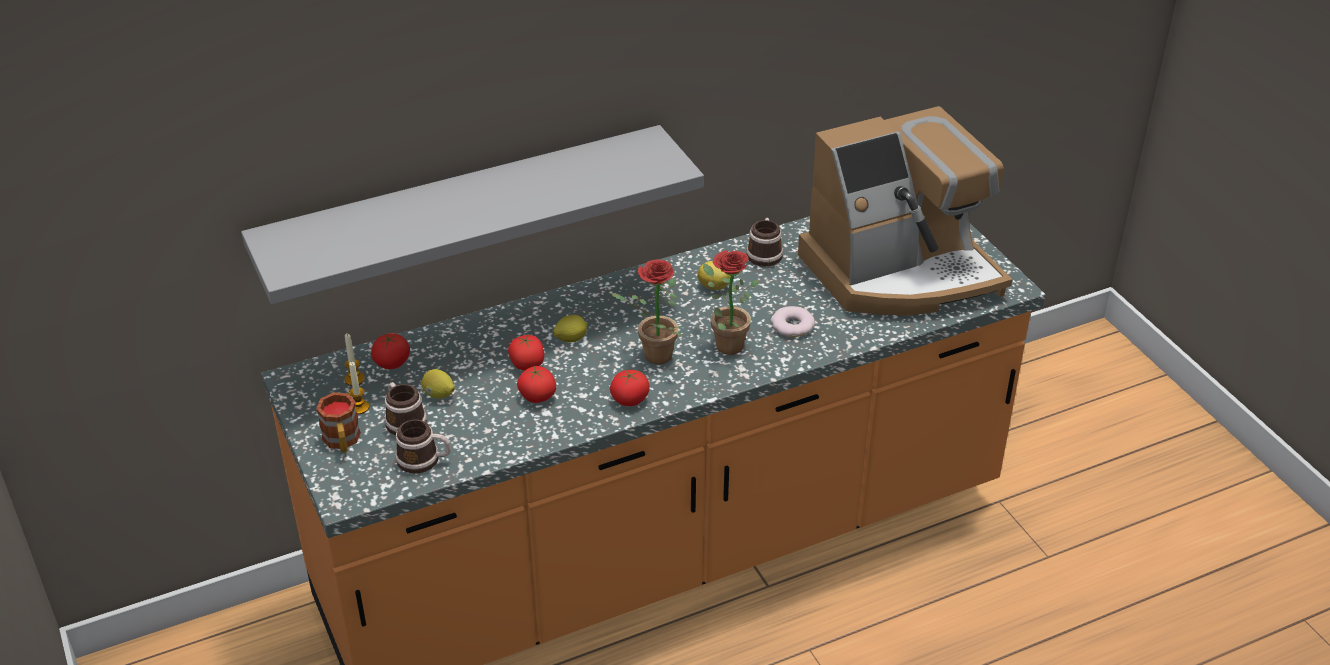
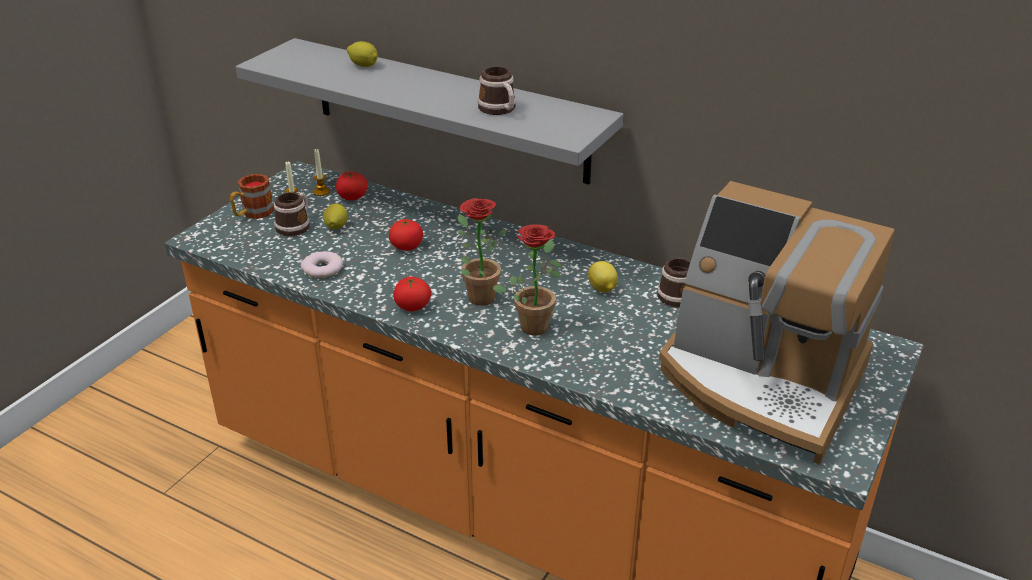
camera: 55 degrees right, 5 degrees down
(424, 460) = (260, 250): mug -> mug (499, 110)
(537, 396) = (374, 265): tomato -> none
(570, 339) = (456, 252): lemon -> lemon (364, 65)
(792, 326) = (601, 349): donut -> donut (322, 269)

